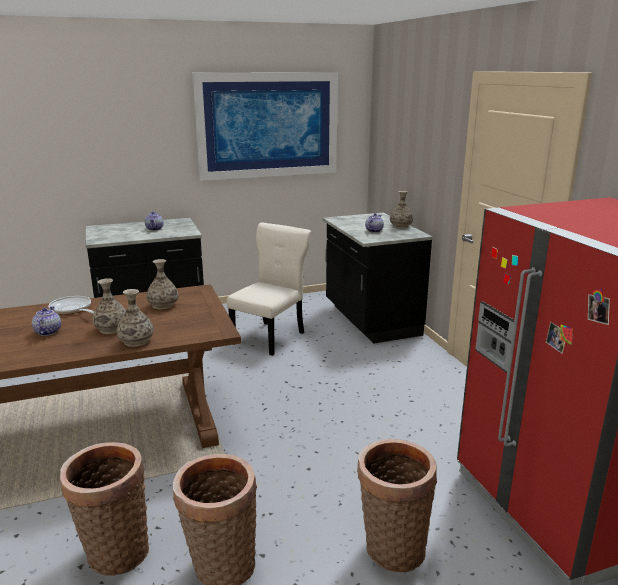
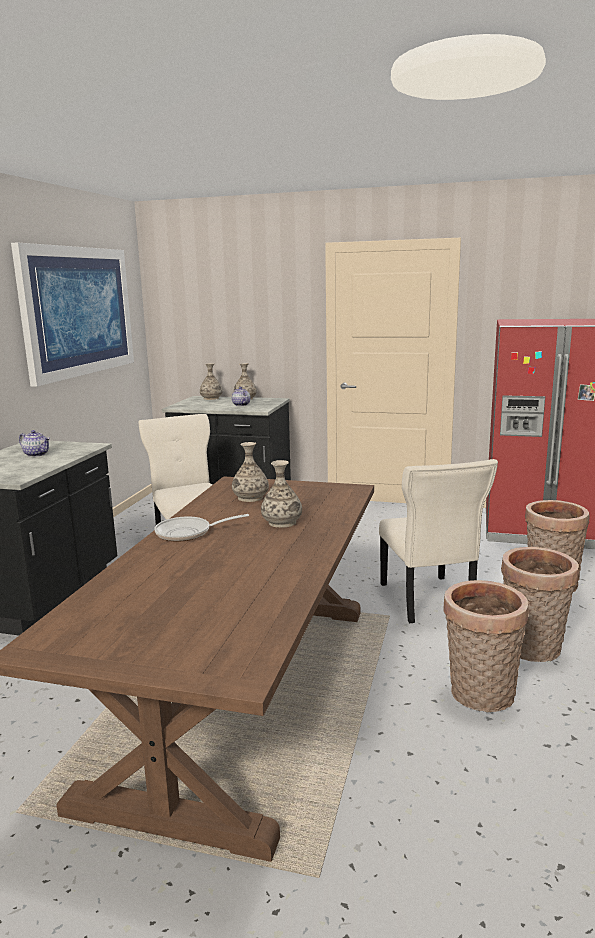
camera: 55 degrees left, 5 degrees down
(47, 332) = (241, 549): teapot -> none
(136, 341) = (332, 517): vase -> vase (211, 398)
(274, 473) = (428, 601): none -> beige chair

